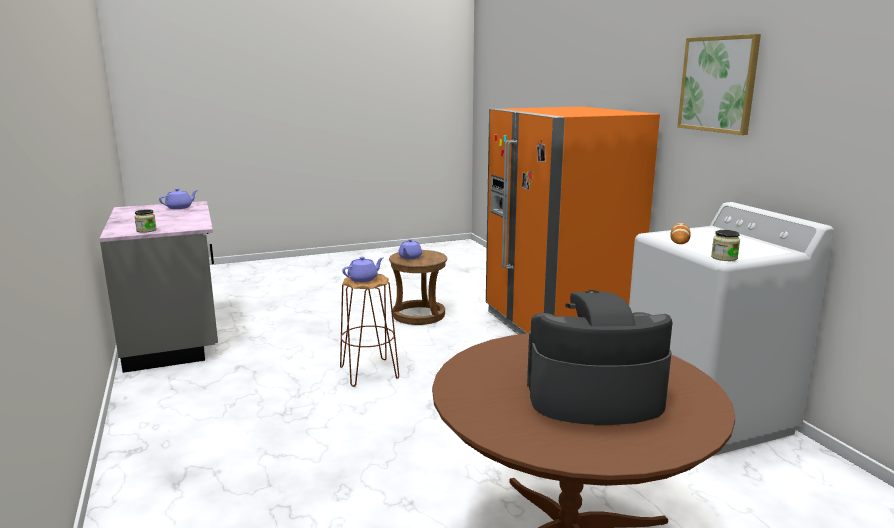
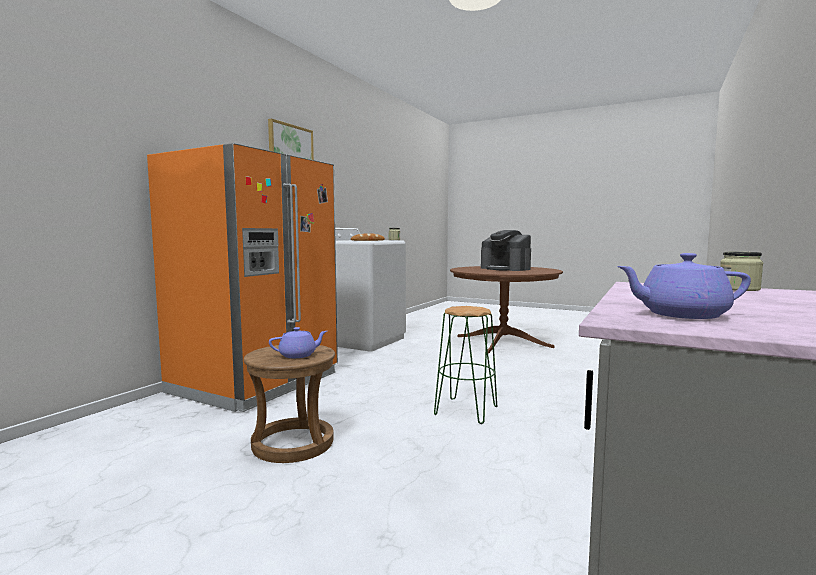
camera: 130 degrees left, 10 degrees down
(363, 279) = (470, 308): purple teapot -> none
(369, 372) = (466, 411): brown stool -> green stool

